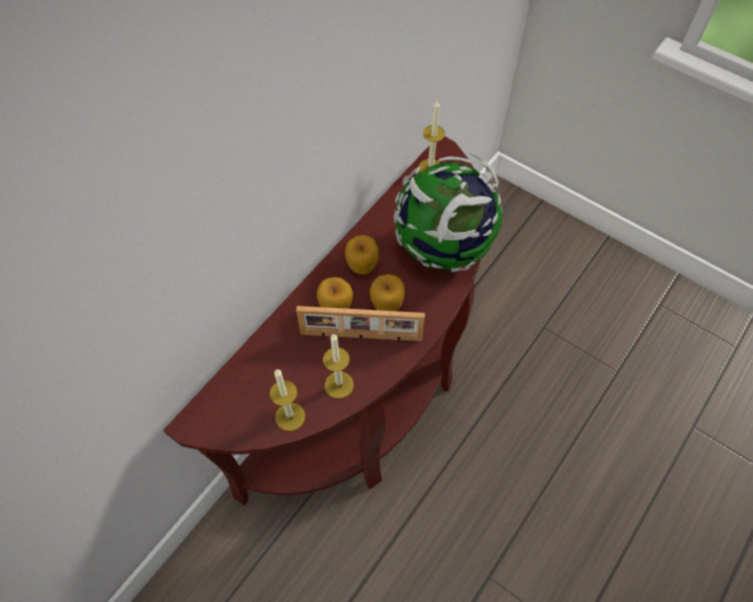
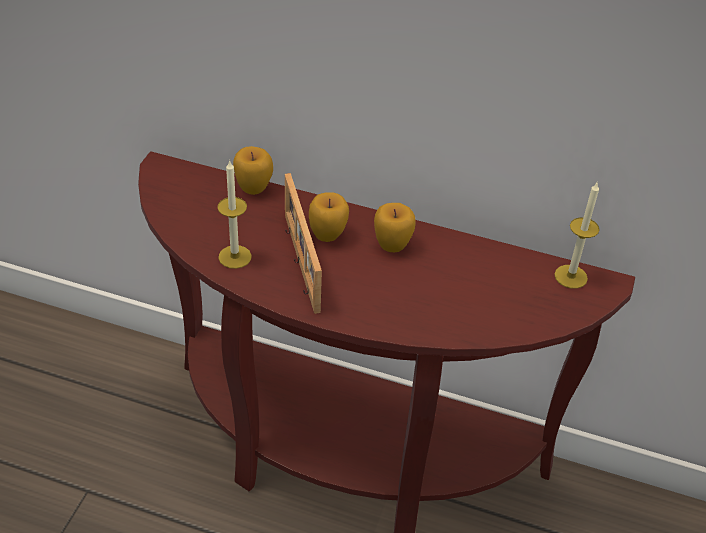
camera: 70 degrees right, 15 degrees down
(290, 416) = (187, 229): candle -> none
(387, 305) = (349, 275): apple -> apple (253, 188)
(444, 247) = (456, 310): globe -> none

